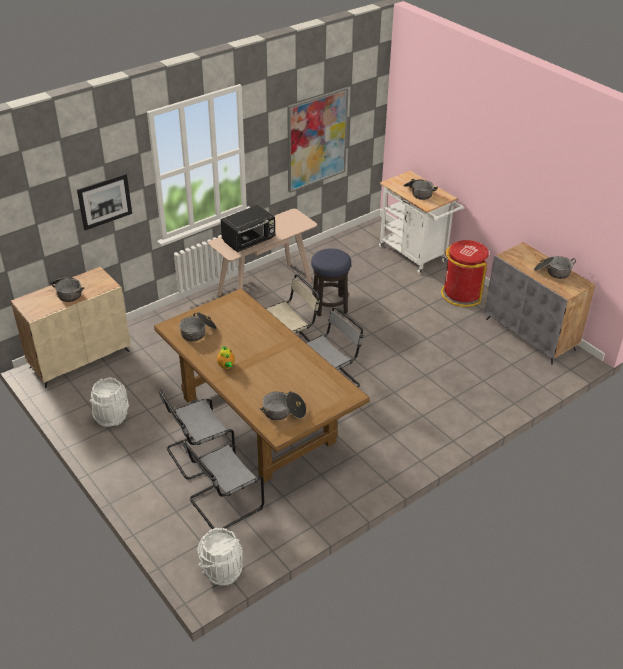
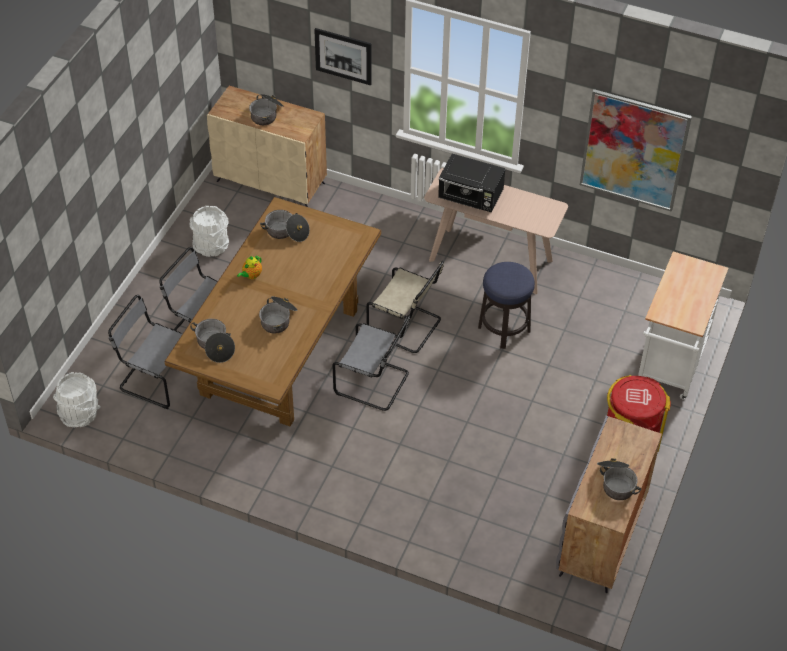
camera: 60 degrees right, 10 degrees up
(418, 193) = (680, 295): cooking pot -> cooking pot (278, 319)

